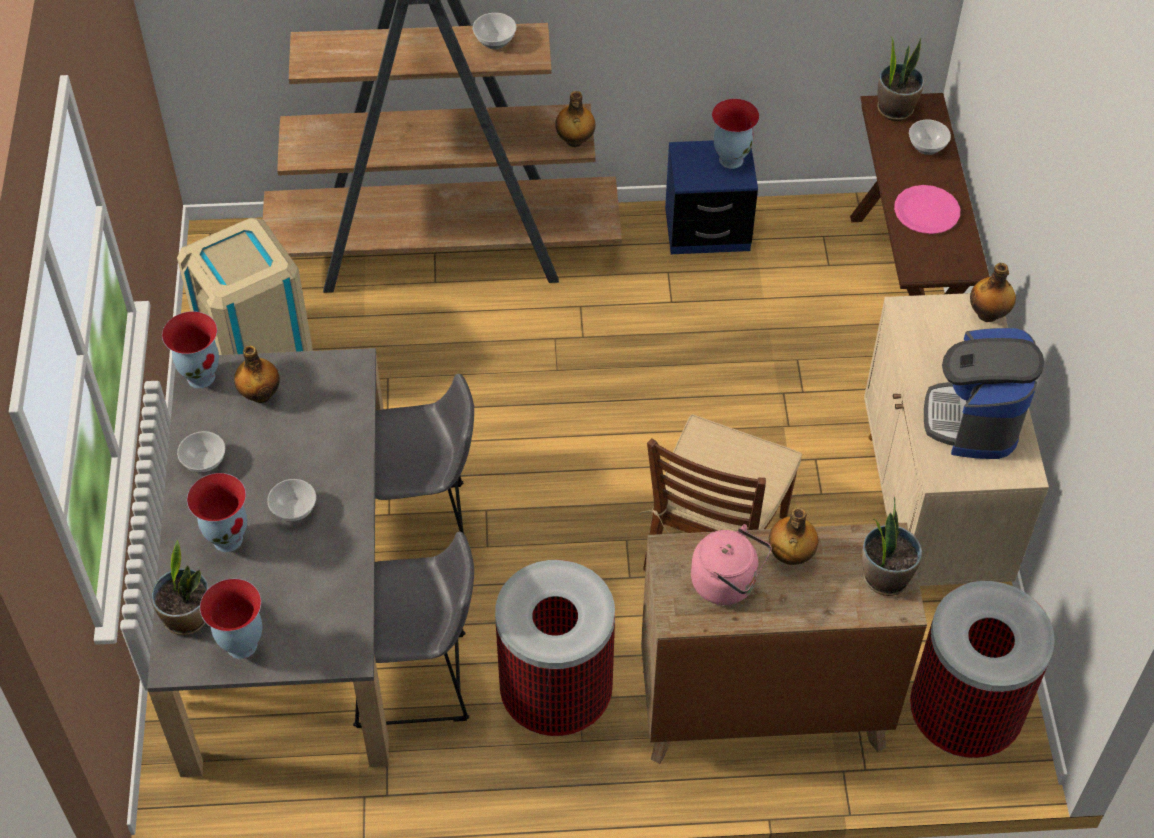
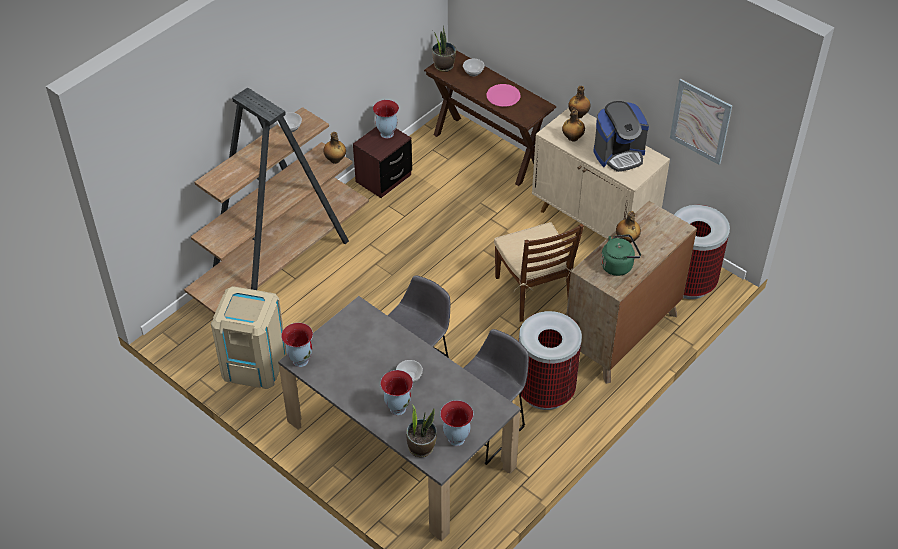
camera: 45 degrees left, 5 degrees down
(203, 461) = (347, 389): bowl -> none
(260, 394) = (335, 347): bottle -> bottle (572, 138)
(707, 230) = (383, 178): blue nightstand -> brown nightstand
(727, 583) = (618, 265): pink kettle -> green kettle
(885, 576) = (665, 223): potted plant -> none
(973, 420) = (619, 154): coffee machine -> coffee machine turned 75 degrees counterclockwise
(1098, 453) = (700, 121): none -> picture

